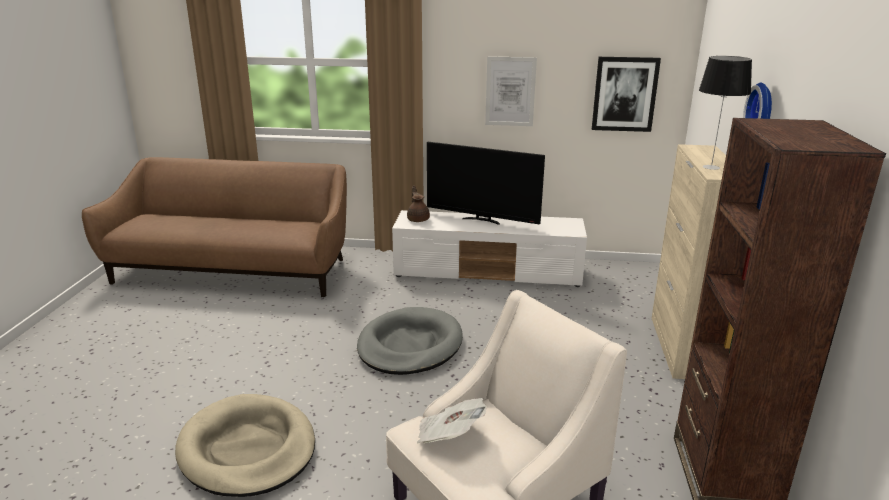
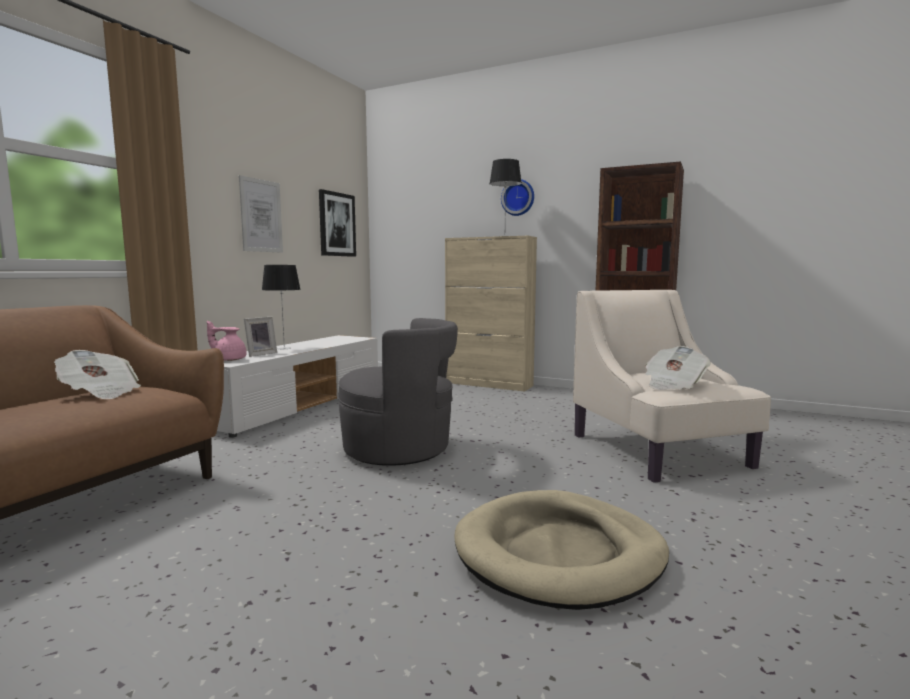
camera: 70 degrees left, 15 degrees down
(289, 225) = (100, 393): none -> newspaper
(409, 345) = (399, 449): grey dog bed -> grey armchair
(418, 219) = (229, 359): brown teapot -> pink teapot
(448, 221) = (260, 354): none -> picture frame
(482, 220) = (284, 348): television -> table lamp

